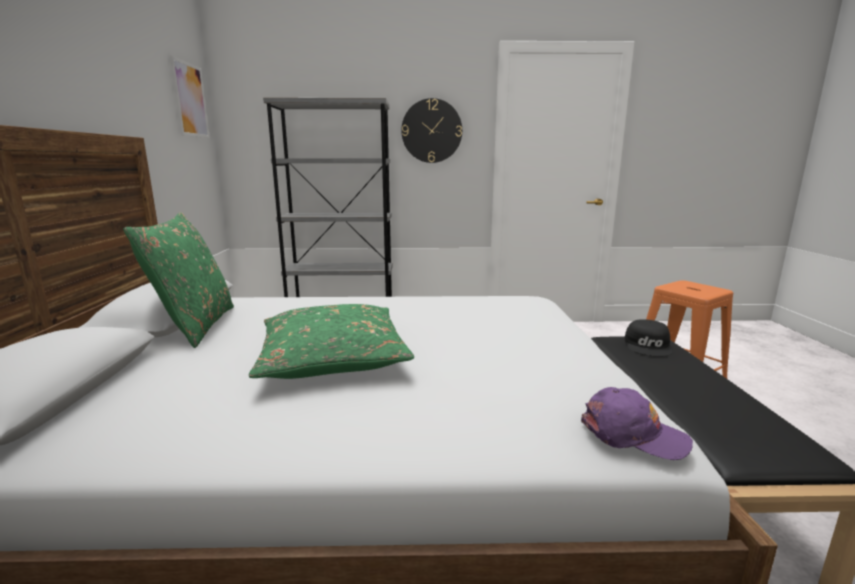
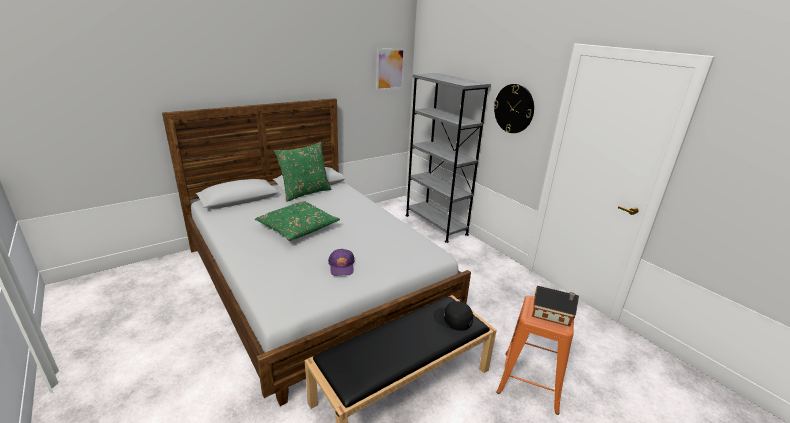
camera: 55 degrees right, 10 degrees up
(632, 434) = (276, 303): purple cap -> purple cap (341, 266)
(648, 346) = (453, 319): black cap -> black cap turned 45 degrees clockwise
(697, 287) = (553, 315): none -> toy house

